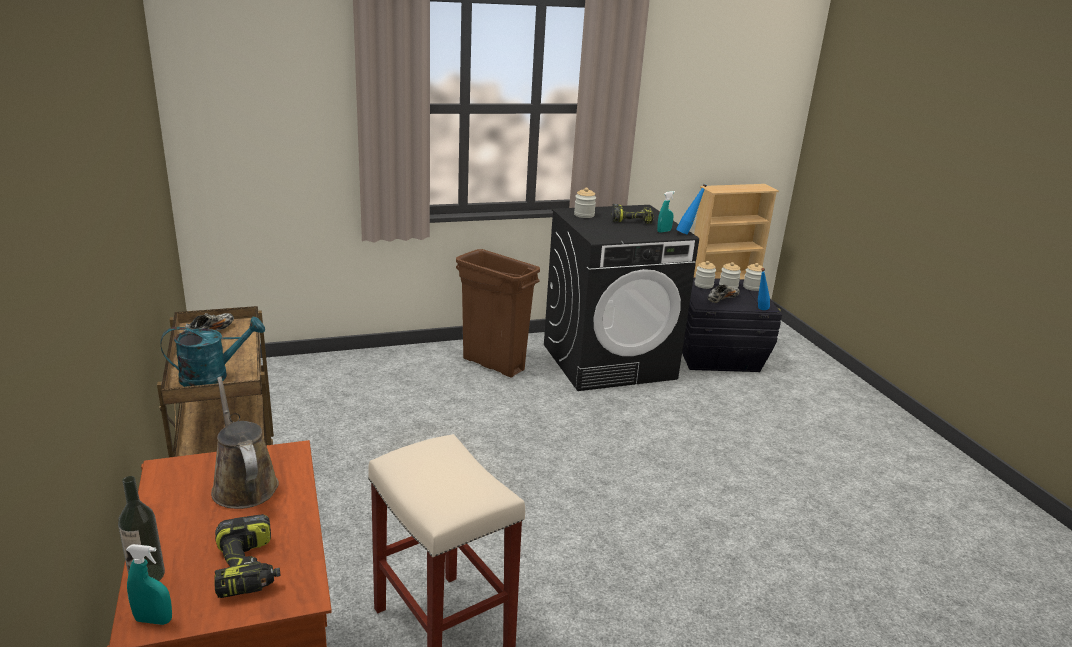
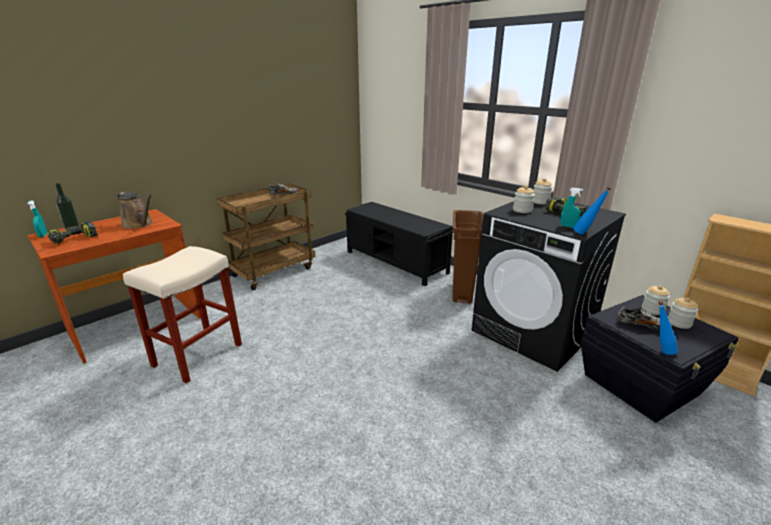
camera: 65 degrees right, 0 degrees up
(213, 376) = (245, 204): turquoise watering can -> none
(243, 484) = (139, 224): brown watering can -> brown watering can turned 90 degrees clockwise
(356, 375) = (396, 262): none -> black bench
(752, 287) = (709, 337): jar -> jar (522, 210)

